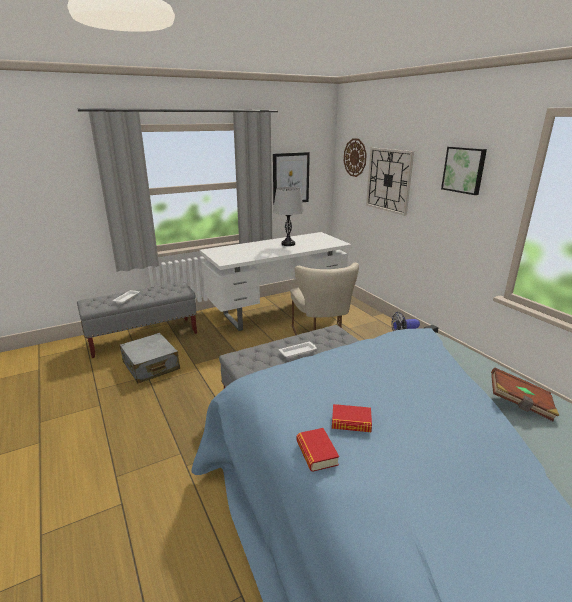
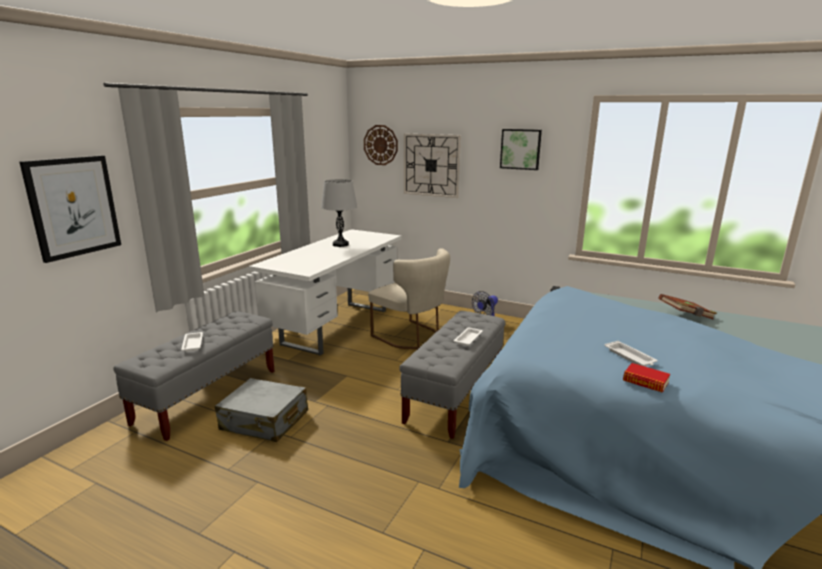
camera: 35 degrees left, 5 degrees down
(290, 178) = (316, 171): picture -> picture (73, 207)
(351, 422) = (630, 357): book -> white tray

